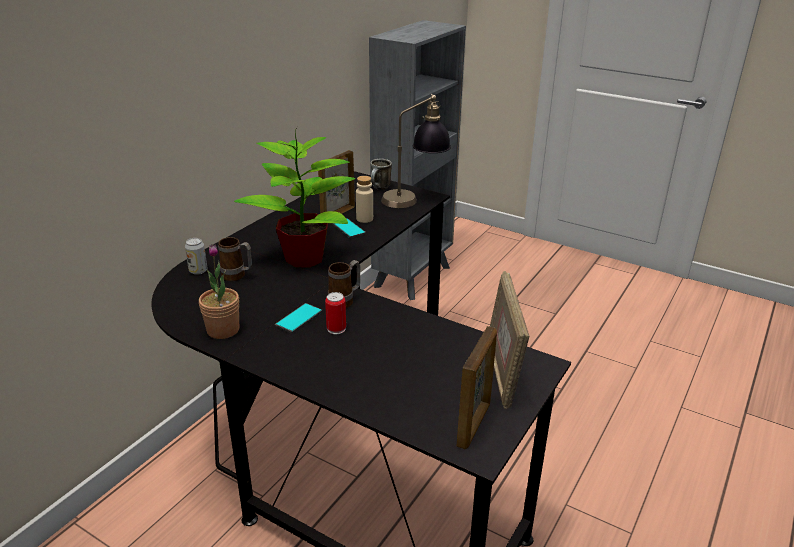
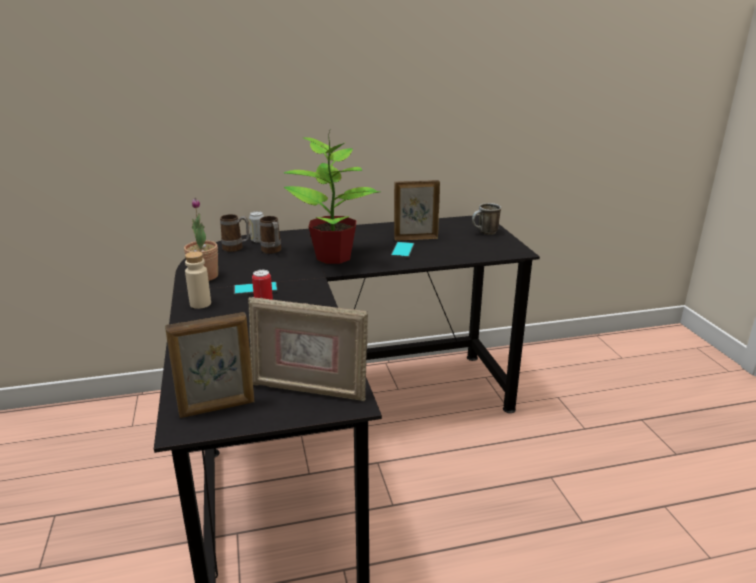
camera: 45 degrees right, 5 degrees down
(345, 301) = (304, 292): mug -> mug (236, 248)
(364, 219) = (428, 248): beige bottle -> beige bottle (200, 304)
(413, 276) = (562, 354): grey bookcase -> none
(414, 199) = (499, 249): table lamp -> none
(502, 373) = (309, 389): picture frame -> picture frame turned 120 degrees counterclockwise

